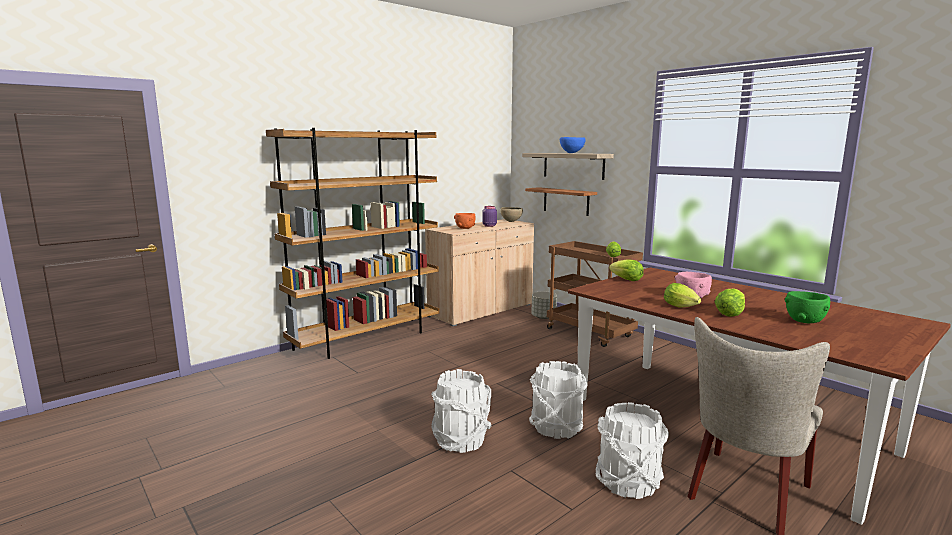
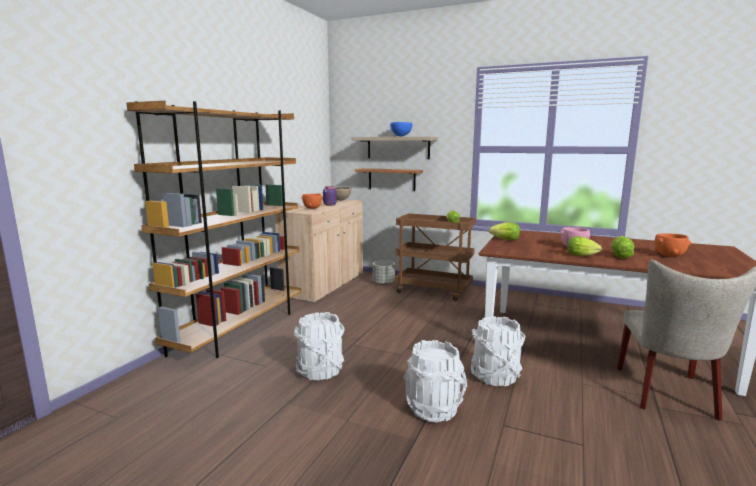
camera: 25 degrees left, 0 degrees up
(628, 482) = (593, 408): white bucket -> white bucket (320, 370)
(805, 321) = (669, 255): green bowl -> orange bowl

